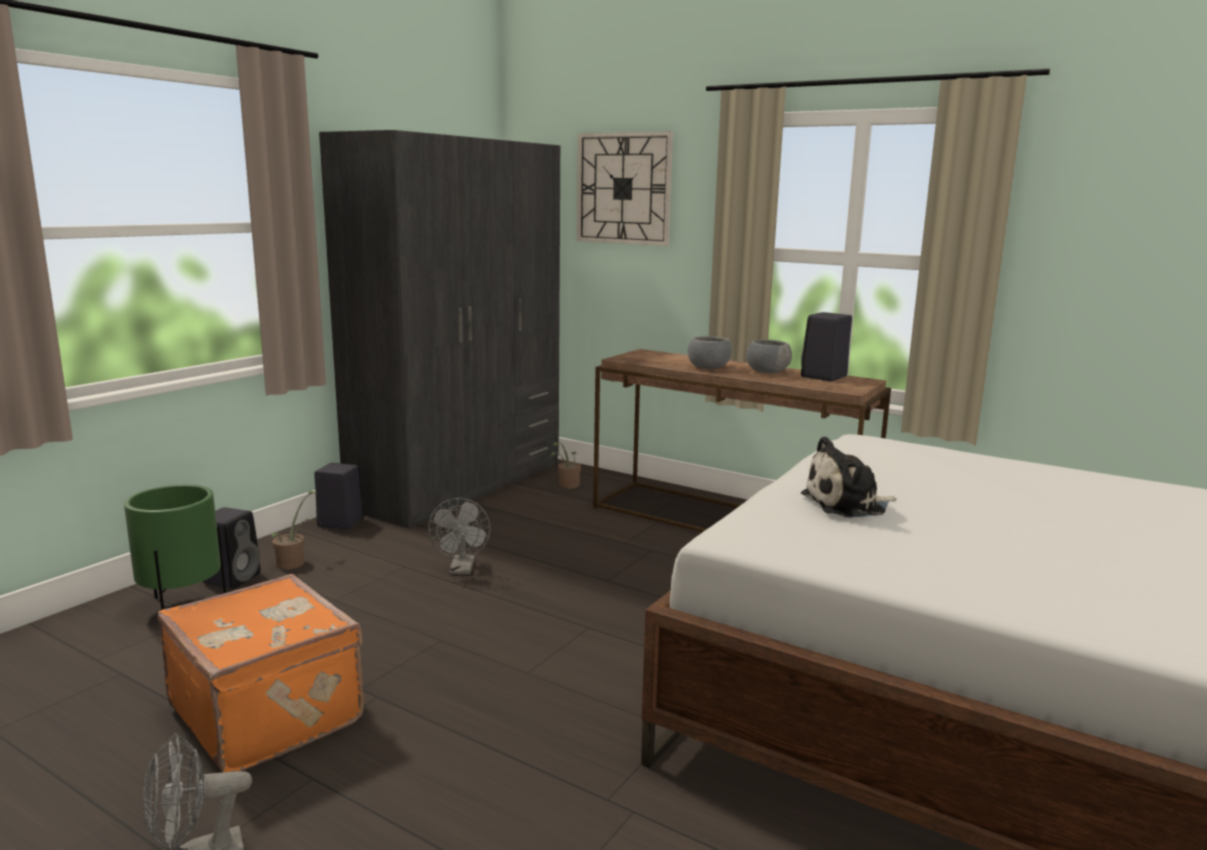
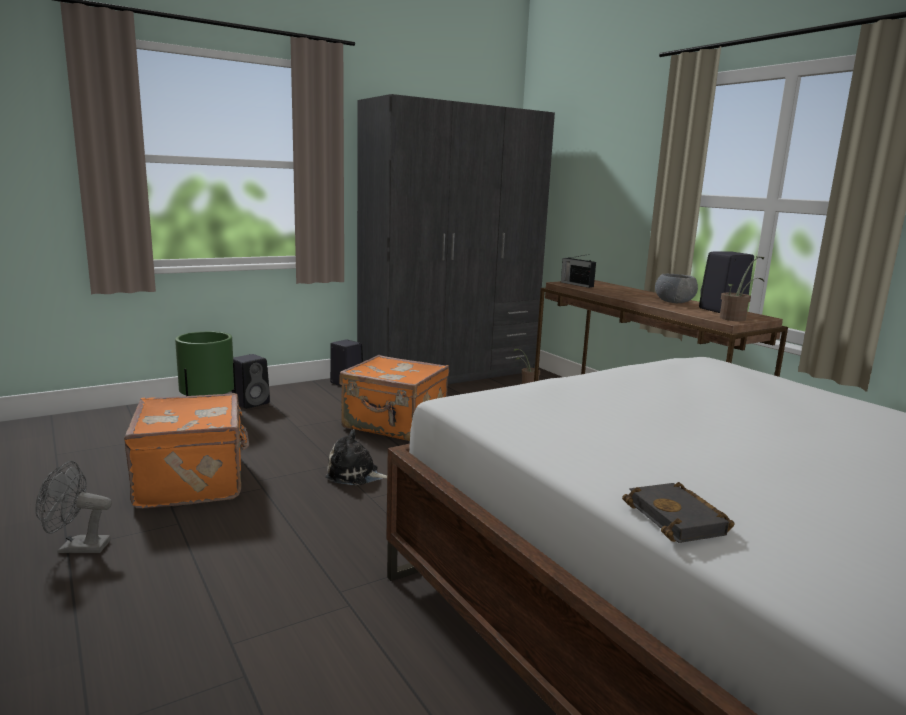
camera: 25 degrees right, 0 degrees up
(294, 562) = (295, 400): potted plant -> potted plant (735, 318)
(462, 570) = (394, 425): grey fan -> orange suitcase
(623, 188) = (599, 146): wall clock -> none
(638, 359) = (576, 284): none -> radio
(708, 368) = (625, 295): grey bowl -> none
(848, 504) = (600, 398): plush toy -> plush toy (355, 475)
(1091, 624) = (680, 520): none -> black book

